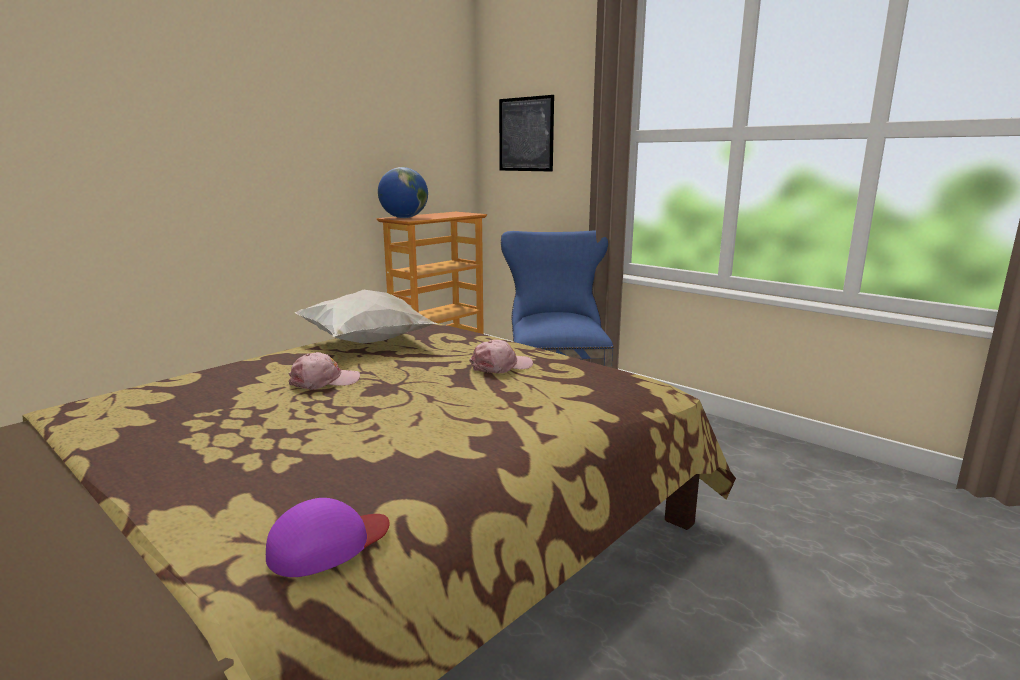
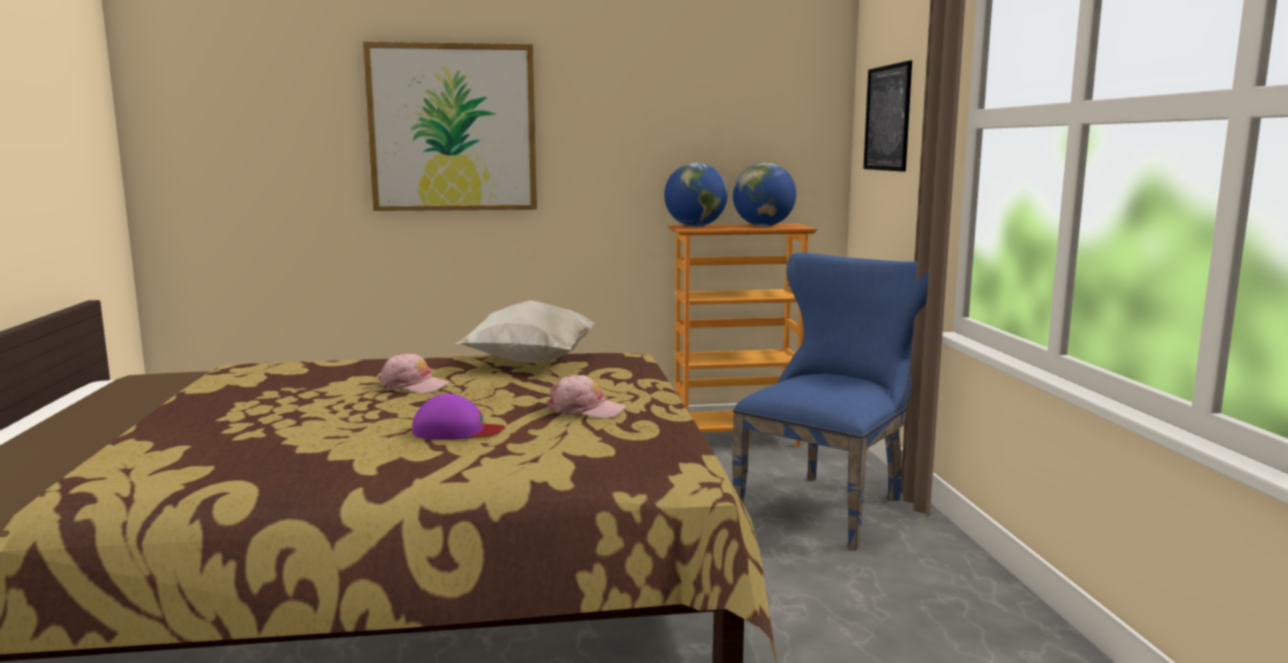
camera: 40 degrees right, 5 degrees down
(188, 135) = (453, 128): none -> picture
(328, 544) = (149, 490): purple cap -> purple cap (457, 431)
(447, 214) = (763, 226): none -> globe

